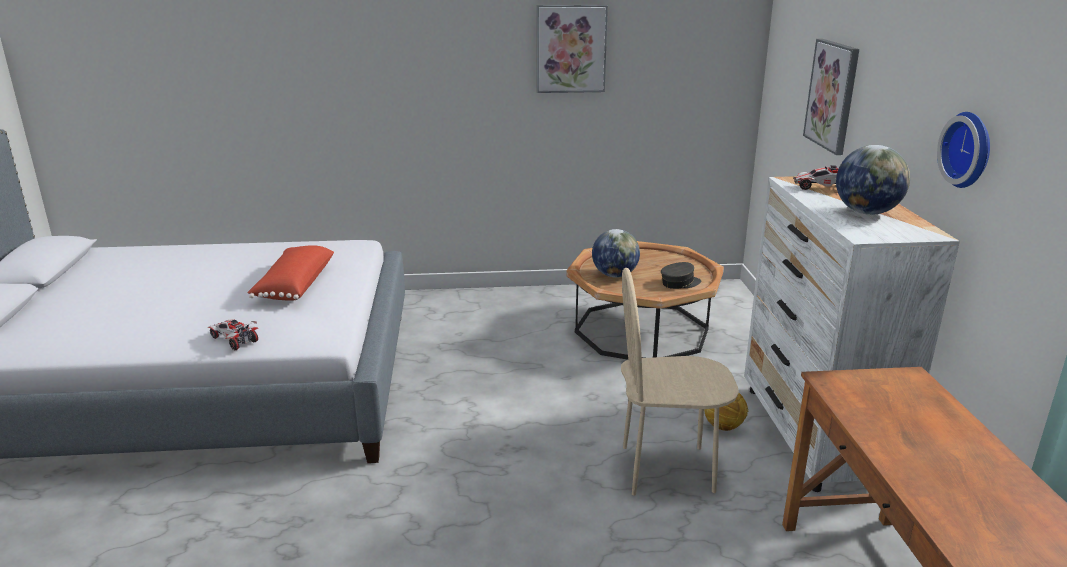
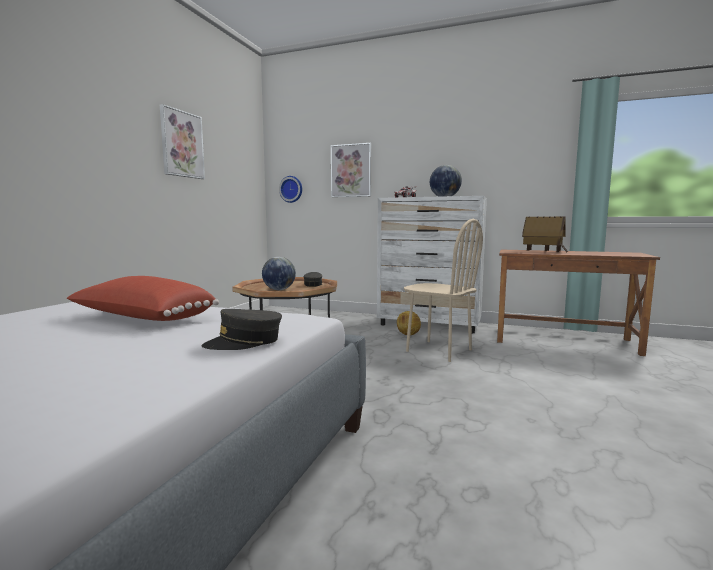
camera: 65 degrees left, 15 degrees down
(234, 340) = (244, 342): toy car -> grey cap
(667, 469) = (438, 350): beige chair -> beige chair turned 75 degrees counterclockwise
(913, 416) = (543, 251): none -> toy house
(970, 150) = (474, 163): wall clock -> wall clock (291, 189)

